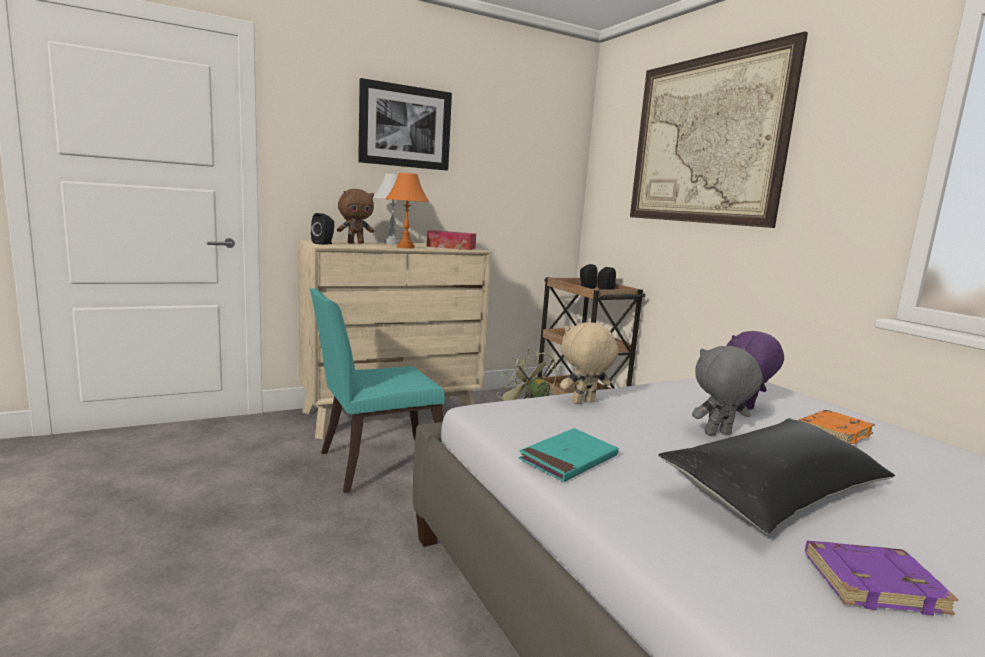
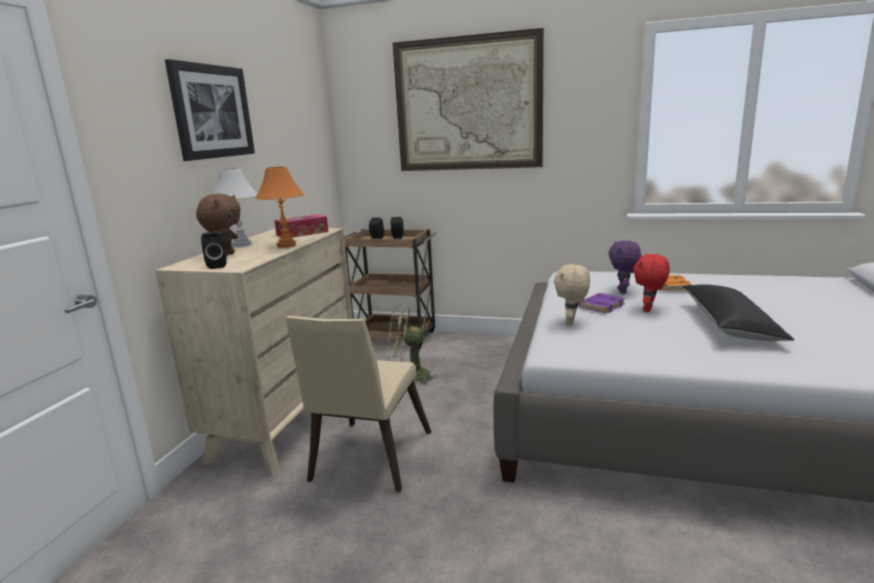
camera: 45 degrees left, 5 degrees up
(375, 464) = (367, 460): turquoise chair -> beige chair
(568, 459) = (658, 355): turquoise book -> none
(718, 434) = (649, 309): grey plush toy -> red plush toy
(873, 583) = (823, 341): purple book -> purple book (601, 306)

